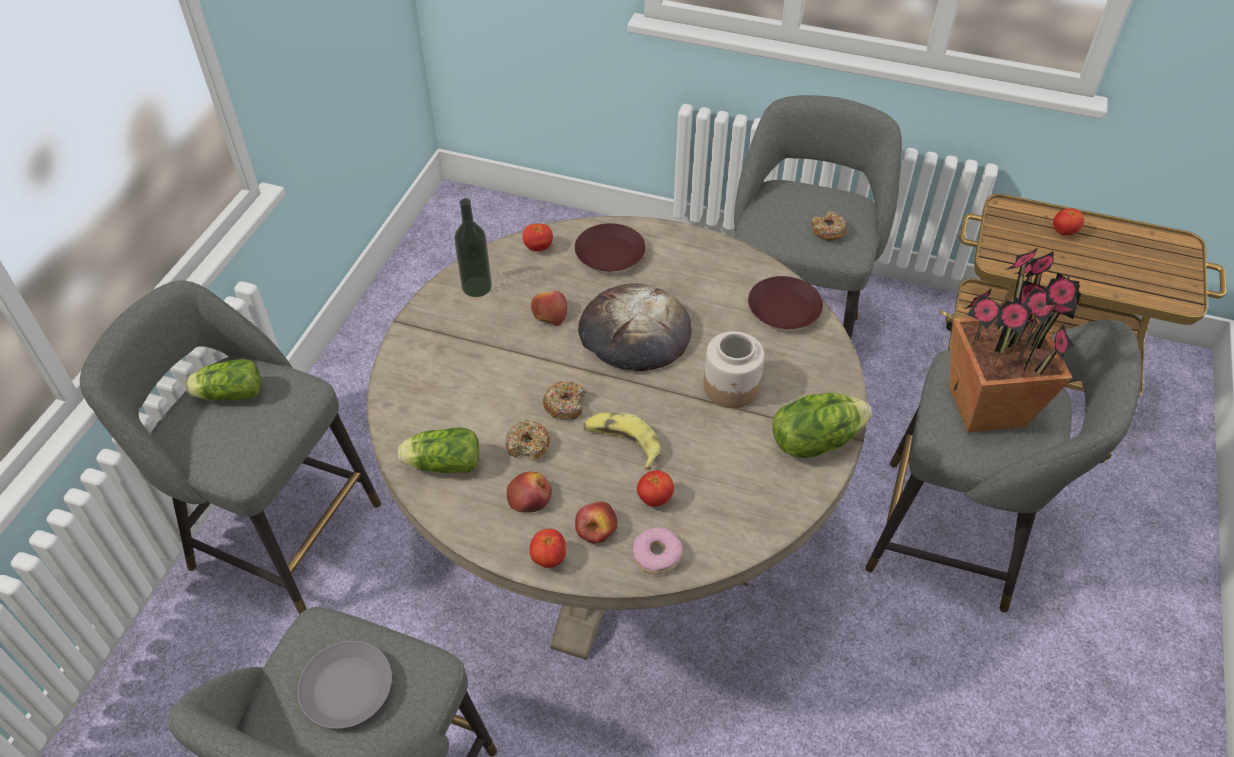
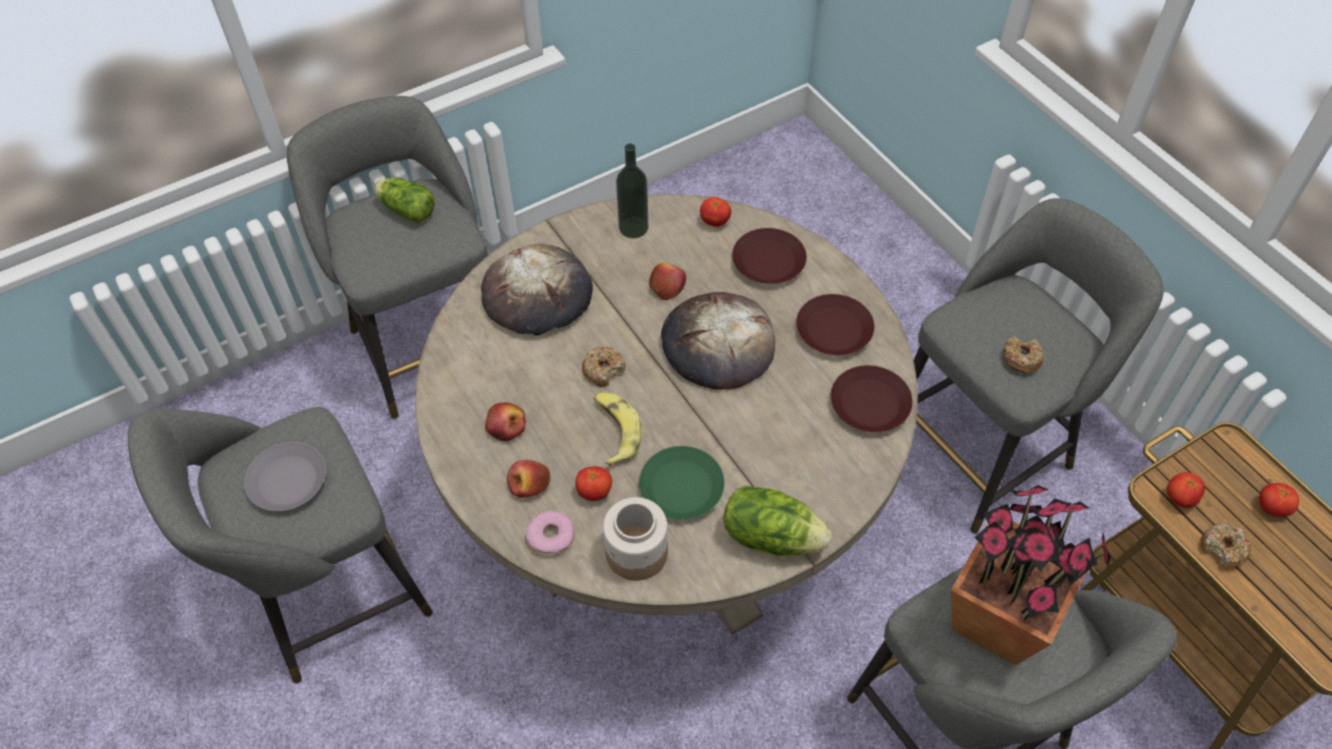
camera: 40 degrees right, 5 degrees up
(441, 464) = (471, 357): lettuce -> none
(449, 382) = (537, 295): none -> bread
(528, 445) = (545, 384): donut -> donut (1223, 548)
(548, 558) = (474, 482): tomato -> tomato (1179, 498)
(707, 274) = (833, 331): none -> brown plate
(715, 451) = (680, 487): none -> green plate
(731, 387) = (749, 443): jar -> jar (636, 553)

